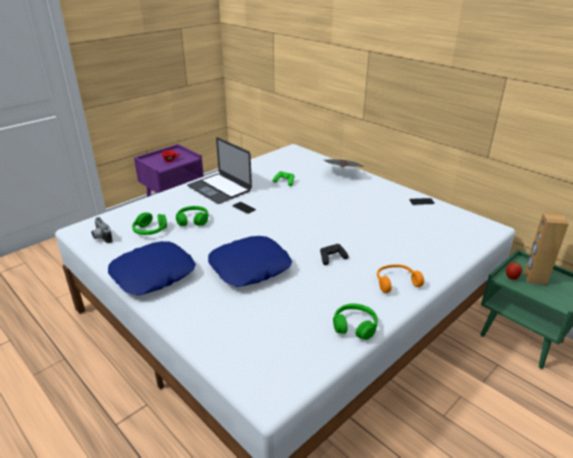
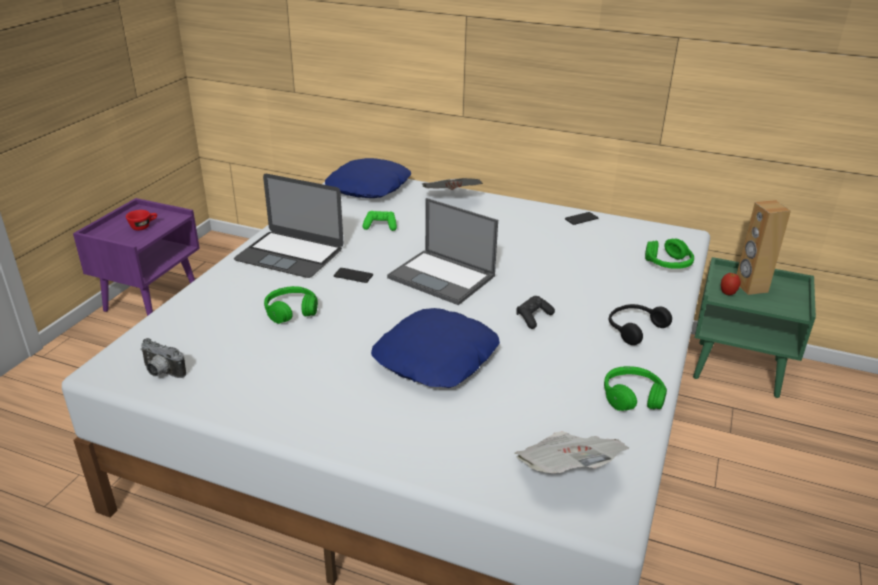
camera: 25 degrees left, 0 degrees up
(150, 231) = (235, 342): green headphones -> green headphones (668, 264)
(153, 275) = (302, 406): blue pillow -> blue pillow (369, 187)
(269, 360) = (566, 471): none -> newspaper
(296, 220) = (443, 277): none -> laptop
(396, 282) = (633, 328): orange headphones -> black headphones

